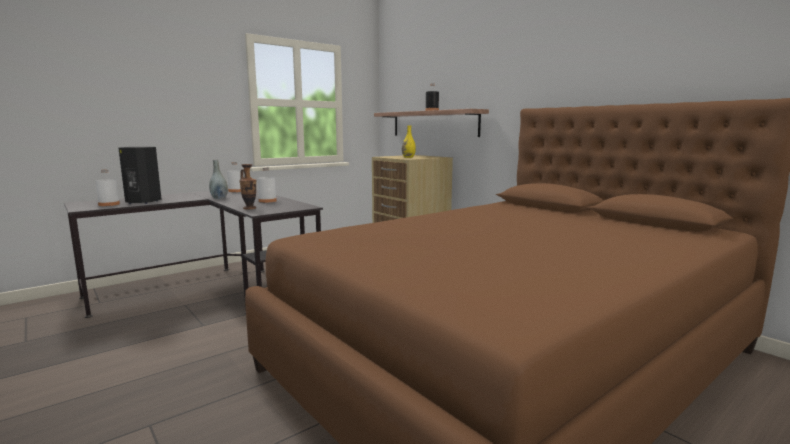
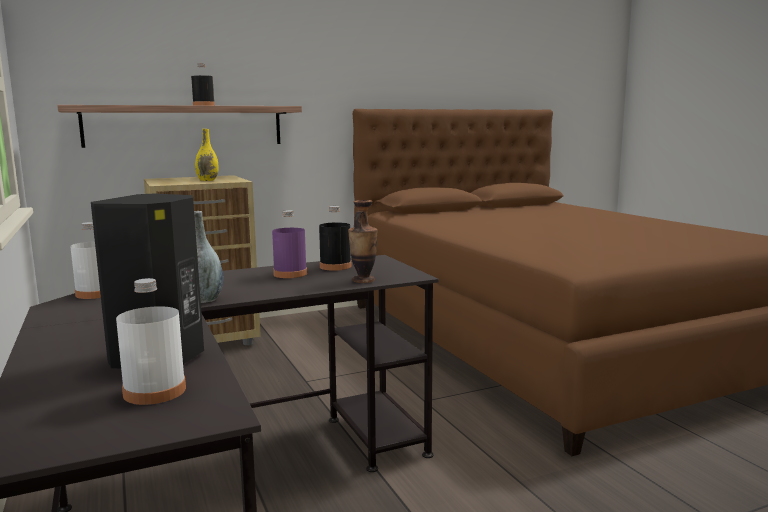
camera: 75 degrees left, 0 degrees up
(267, 201) = (290, 274): white bottle -> purple bottle
(285, 204) = (335, 266): none -> black bottle

